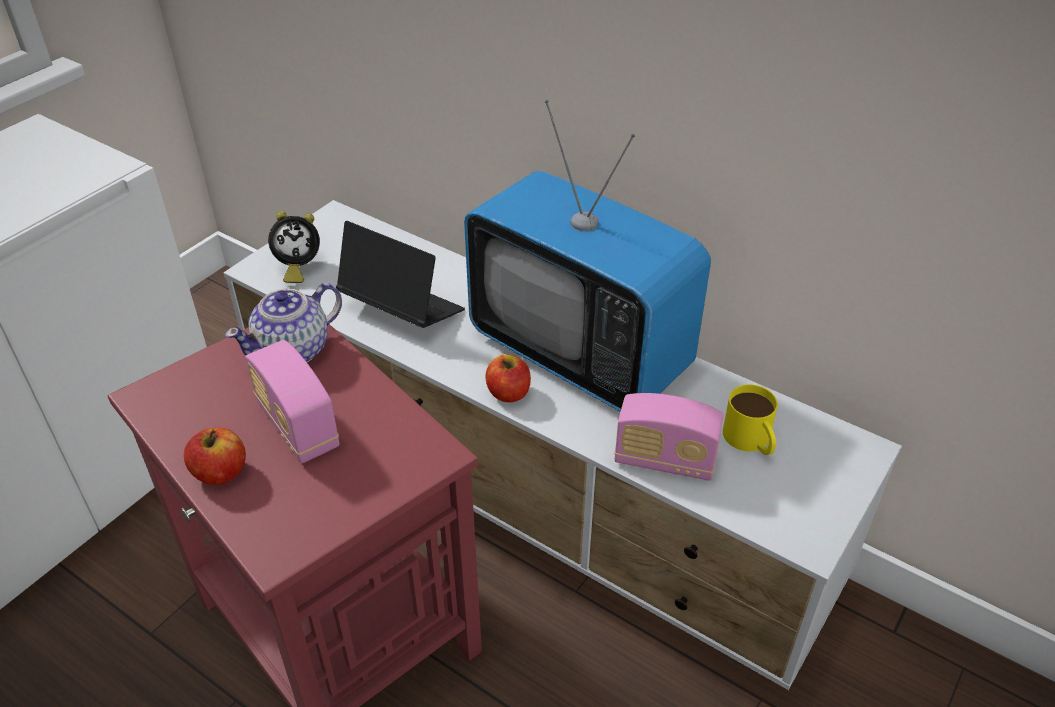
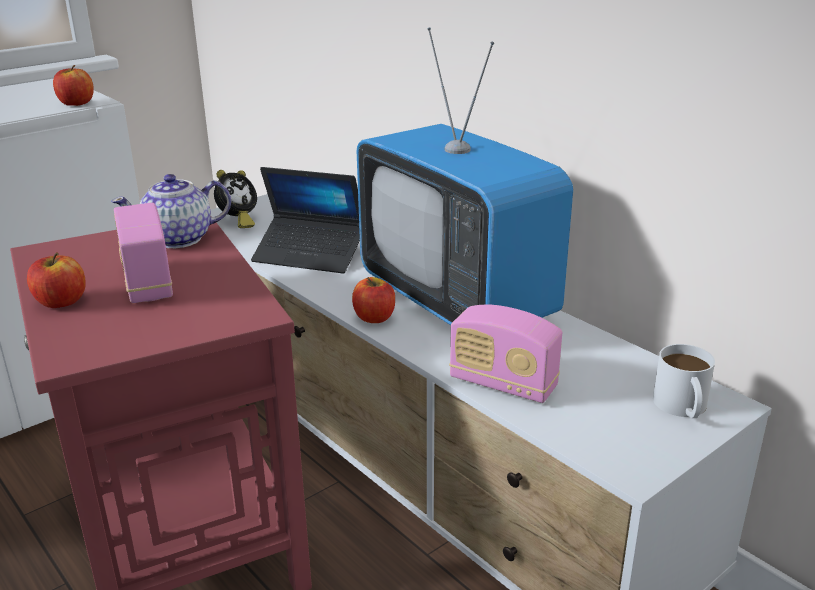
camera: 15 degrees right, 15 degrees down
(95, 174) = (76, 103): none -> apple
(297, 268) = (237, 222): alarm clock -> alarm clock turned 45 degrees counterclockwise
(401, 309) = (310, 254): laptop -> laptop turned 150 degrees clockwise
(751, 441) = (601, 381): yellow mug -> none
(829, 461) = (682, 408): none -> white mug

